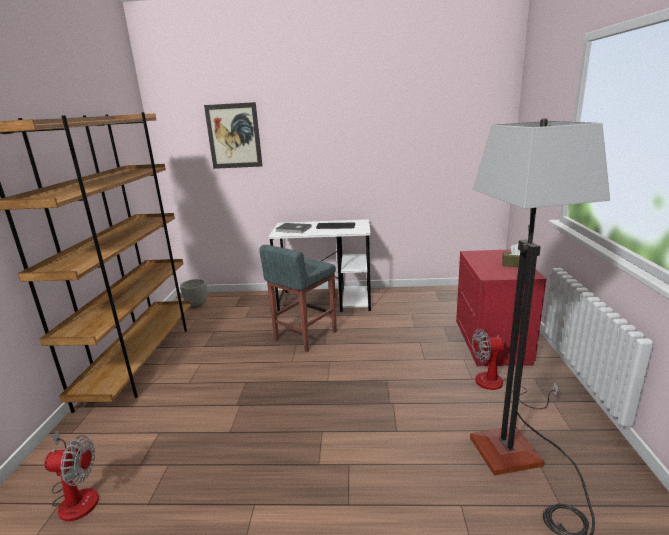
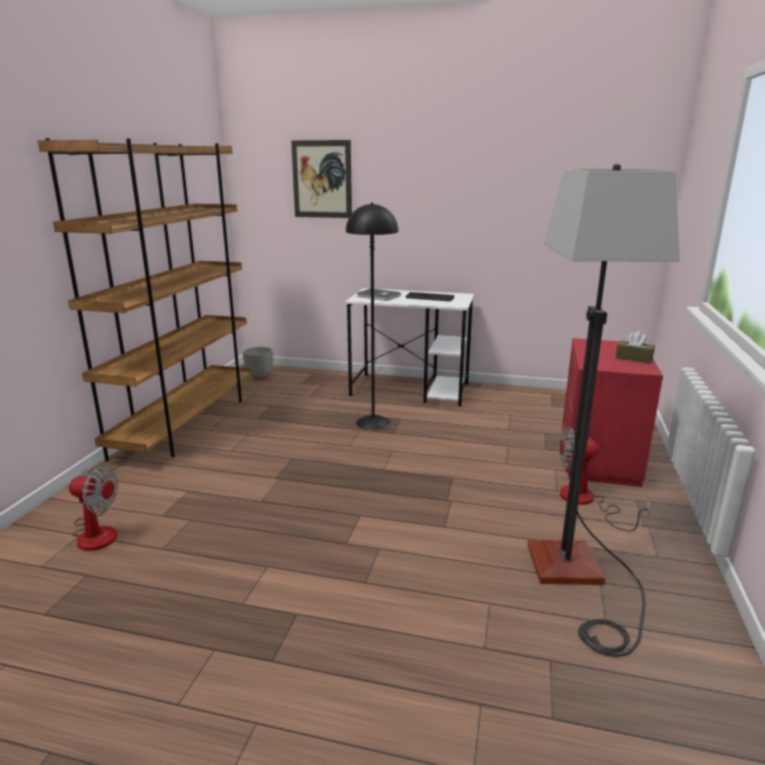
camera: 10 degrees right, 0 degrees up
(305, 336) = (372, 422): grey stool -> black floor lamp

